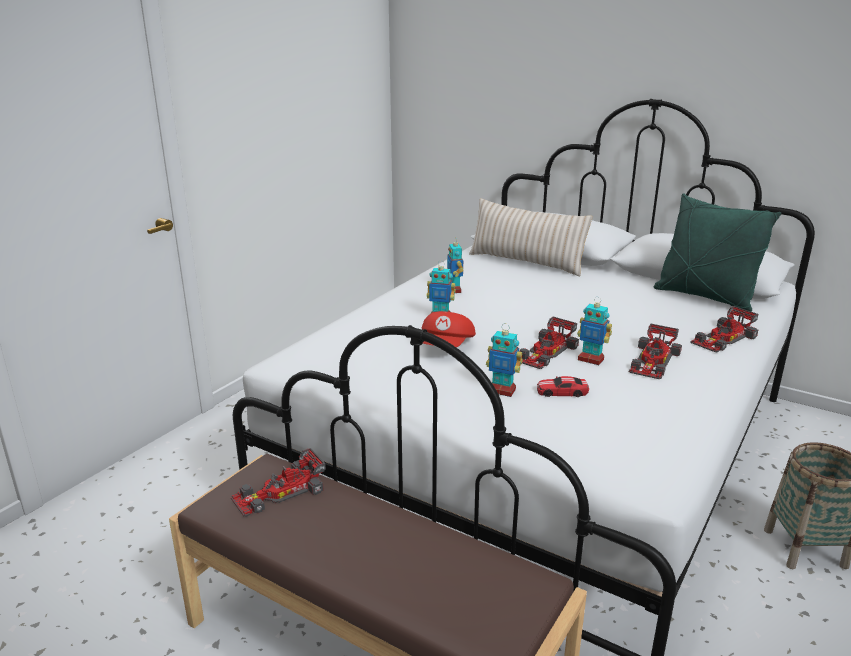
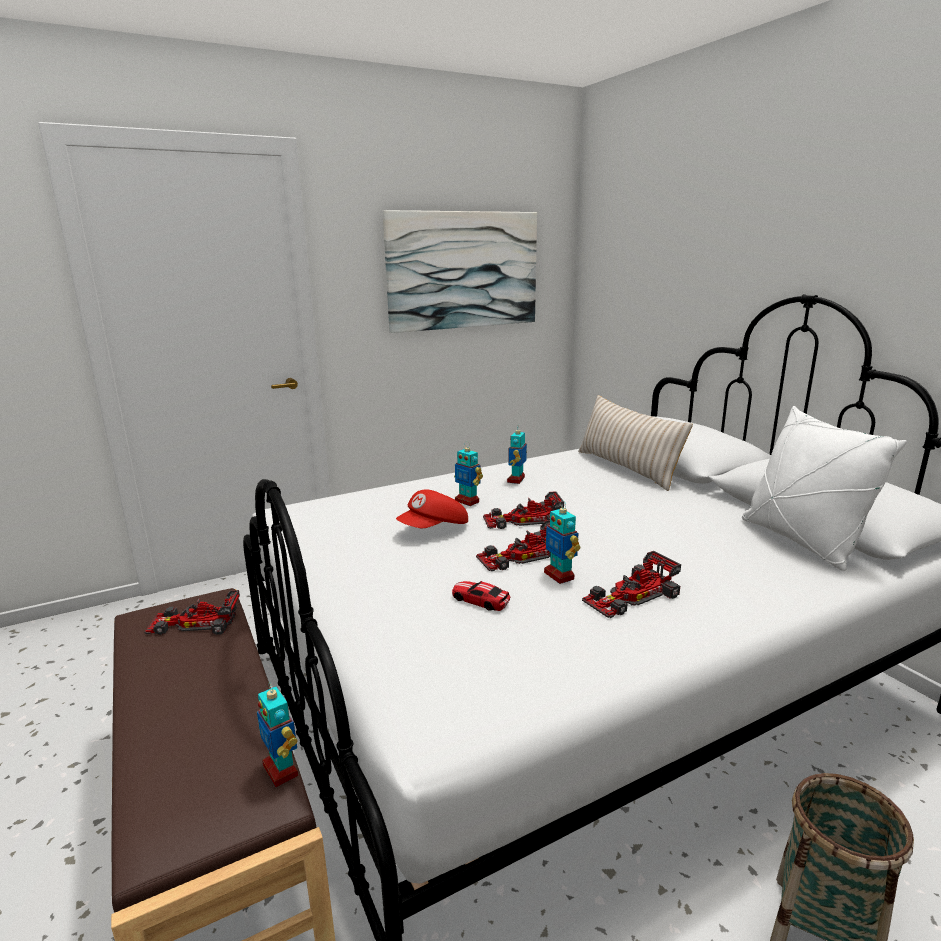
camera: 30 degrees right, 5 degrees down
(305, 77) = (463, 270): none -> picture
(502, 390) = (423, 582): toy robot -> toy robot (281, 770)
(705, 297) = (800, 541): green pillow -> white pillow
(723, 338) = (761, 593): toy car -> toy car (523, 520)

